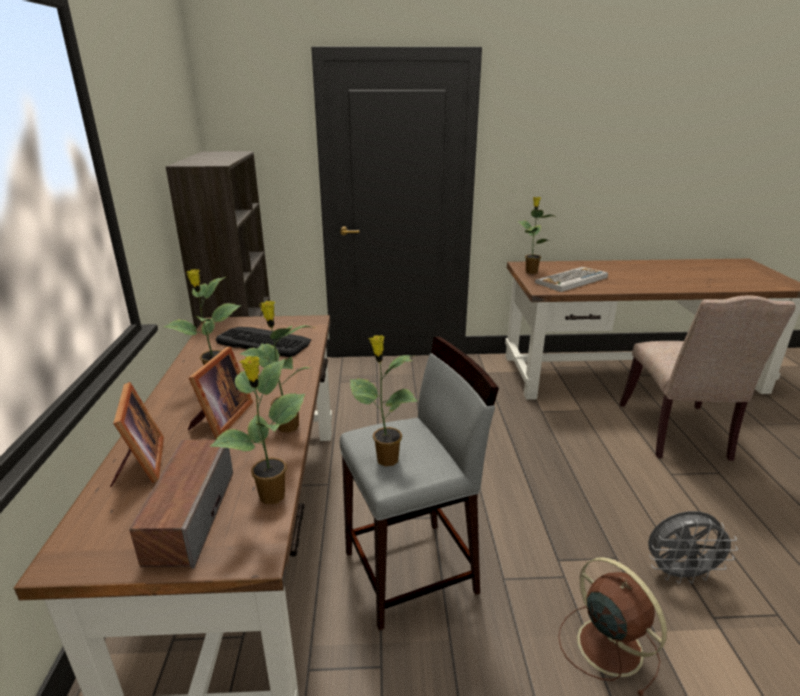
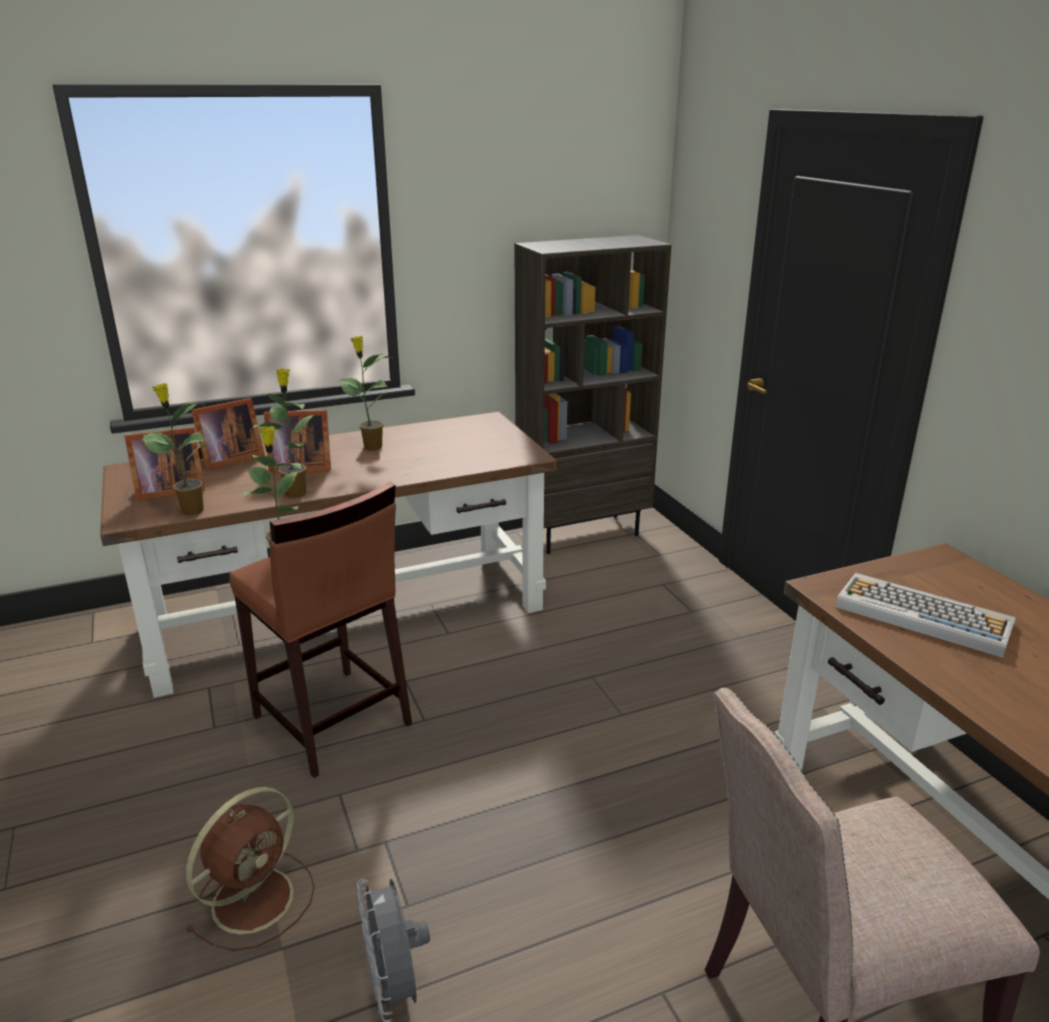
camera: 70 degrees right, 0 degrees up
(190, 515) = (168, 490): speaker -> picture frame
(263, 342) = (459, 447): keyboard -> none
(412, 572) = (331, 721): grey stool -> brown stool
(530, 271) = (916, 569): potted plant -> none

